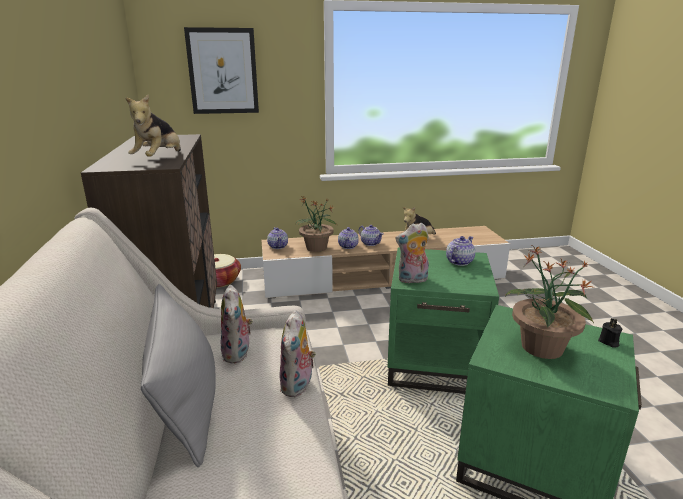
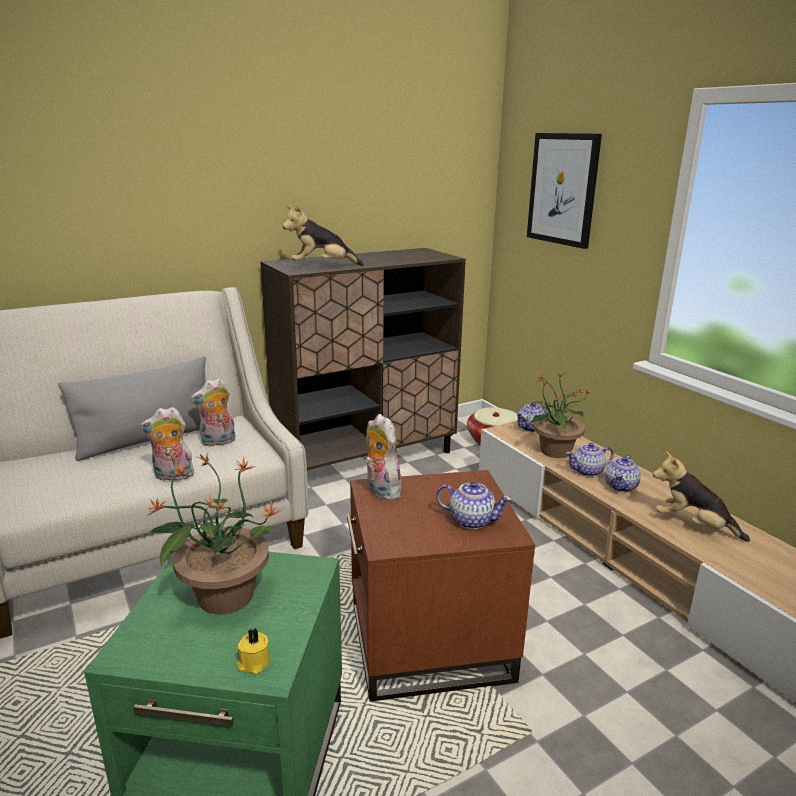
camera: 70 degrees right, 0 degrees up
(435, 361) = (430, 642): green side table -> brown side table
(609, 342) = (253, 663): black candle -> yellow candle

